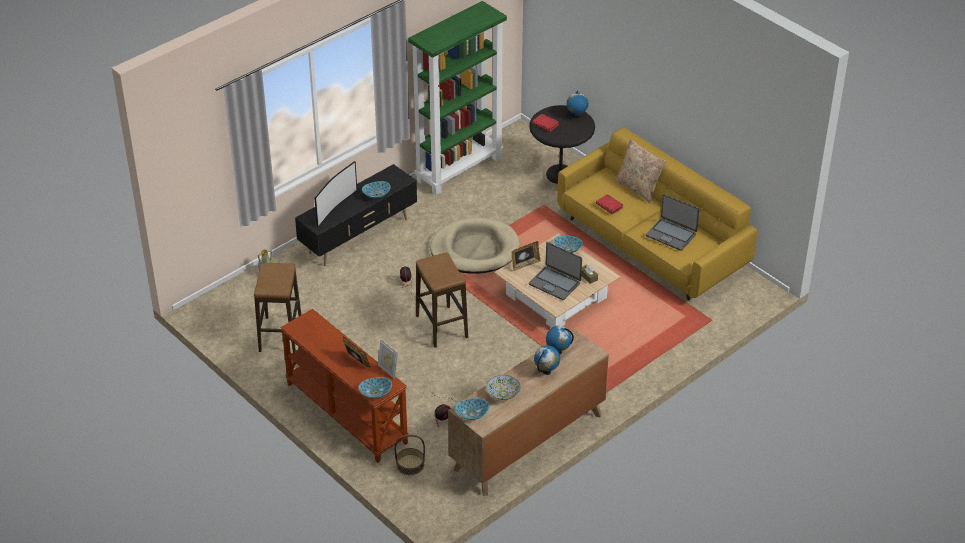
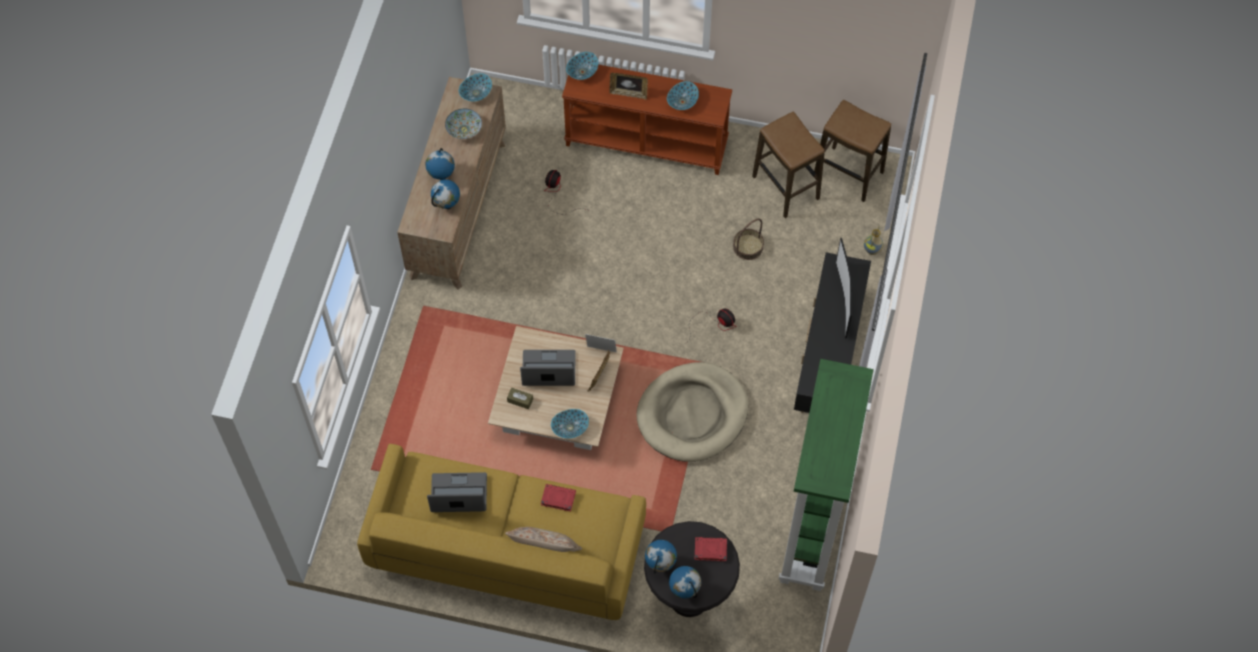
camera: 145 degrees right, 20 degrees up
(376, 195) = (818, 344): bowl -> bowl (682, 101)
(388, 371) = (591, 100): picture frame -> picture frame (601, 352)
(410, 465) = (545, 126): basket -> basket (748, 247)
(442, 327) = (642, 290): stool -> stool (848, 174)
(580, 131) = (660, 564): none -> globe

